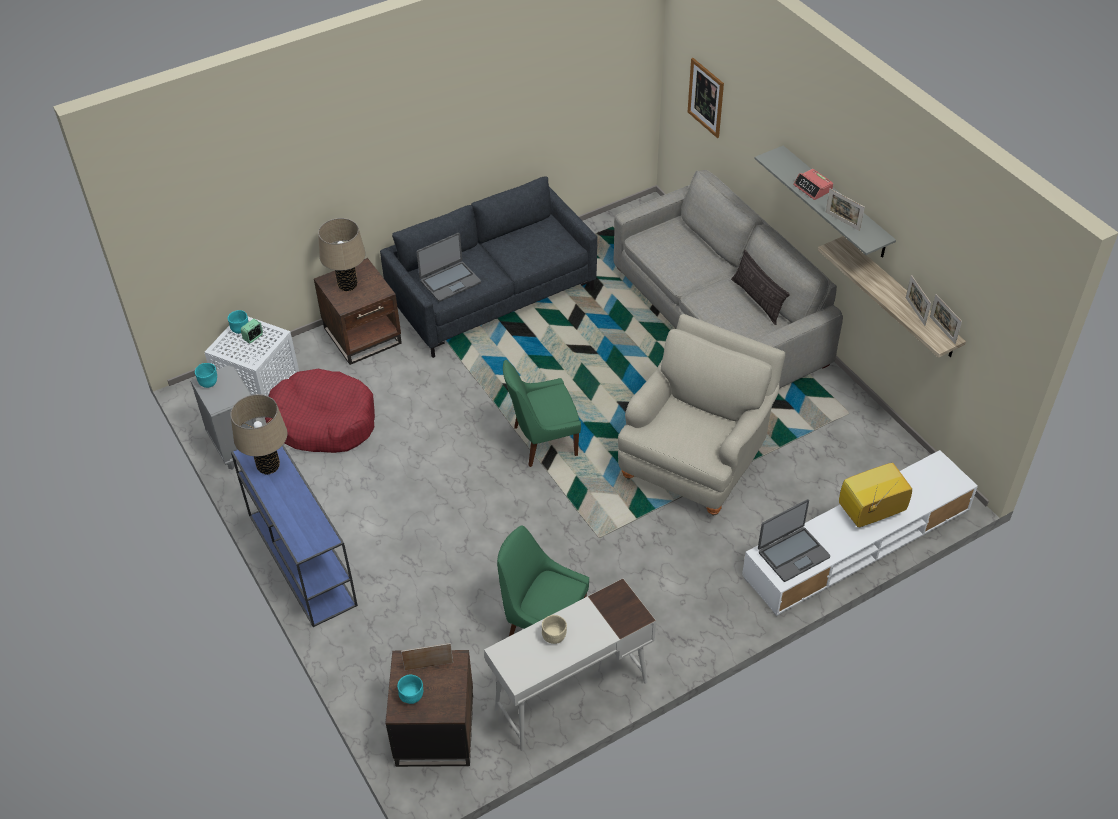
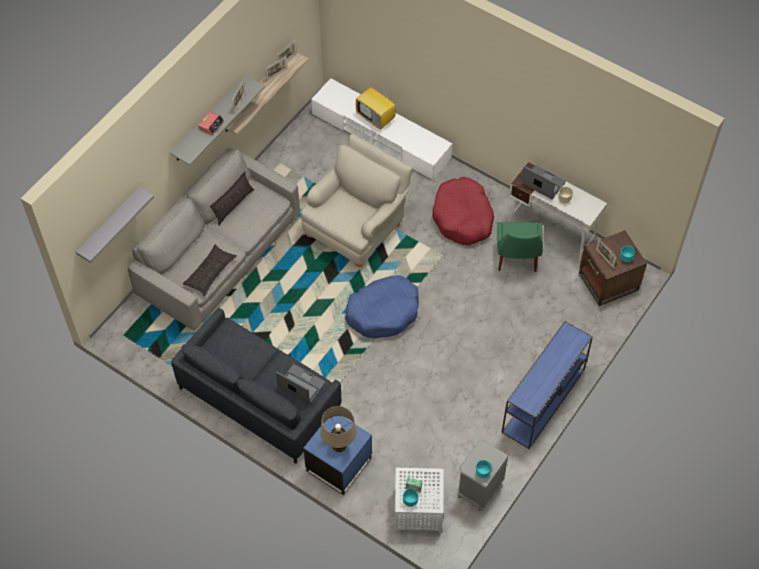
camera: 115 degrees left, 10 degrees up
(268, 466) = (535, 389): beige table lamp -> none
(323, 421) = (431, 447): red dog bed -> red dog bed (463, 217)
(363, 335) = (338, 464): brown side table -> blue side table
(542, 442) = (383, 312): green chair -> blue dog bed
(661, 255) = (210, 272): none -> pillow
(695, 459) = (357, 227): beige armchair -> beige armchair turned 120 degrees clockwise
(706, 97) = (109, 225): picture -> grey shelf
(793, 554) = (423, 144): laptop -> laptop (543, 183)

